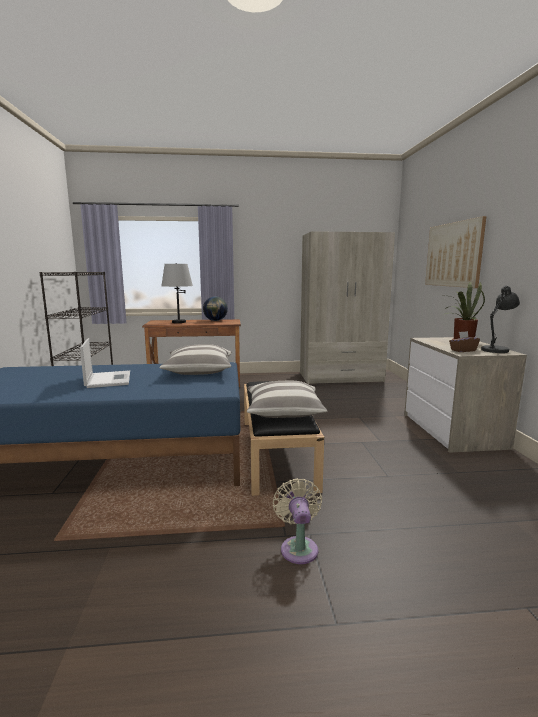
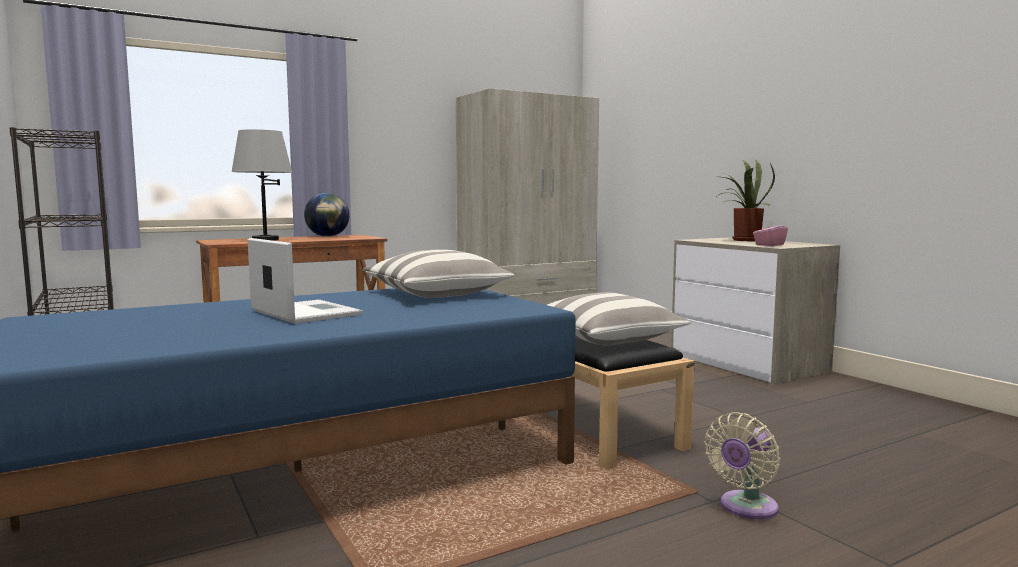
camera: 25 degrees left, 5 degrees down
(298, 547) = (745, 508): beige fan -> beige fan turned 105 degrees counterclockwise
(453, 254) = (698, 128): picture -> none
(463, 350) = (769, 245): brown tissue box -> pink tissue box
(496, 350) = (801, 243): grey table lamp -> none

